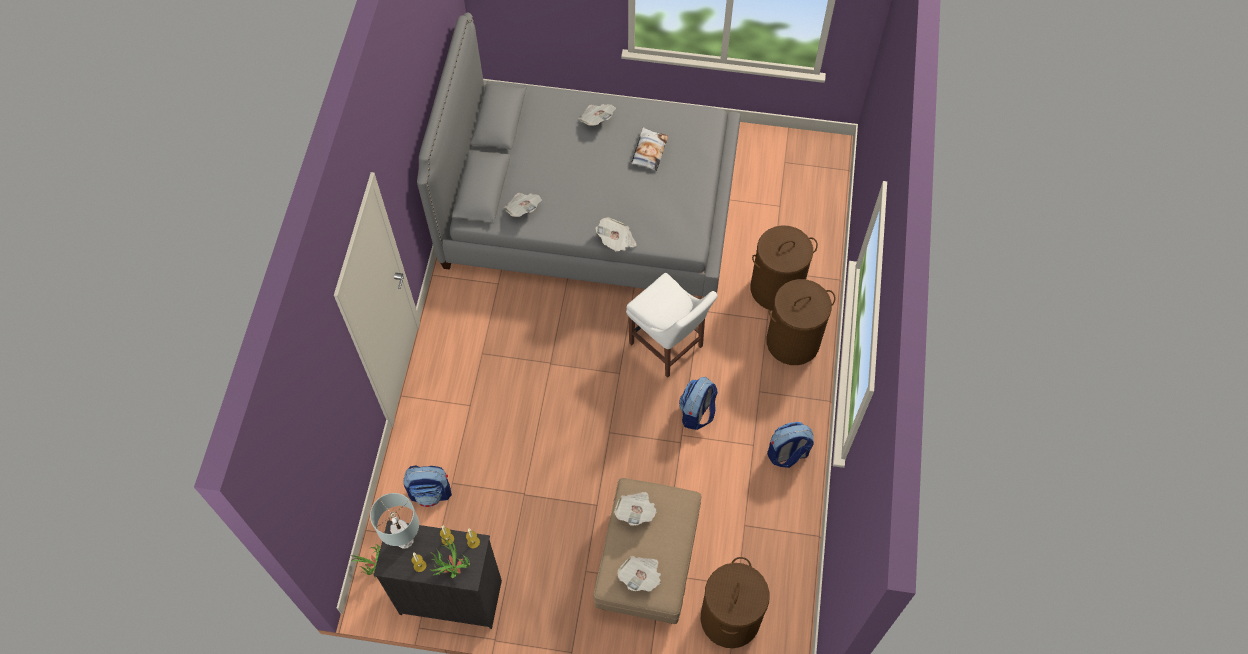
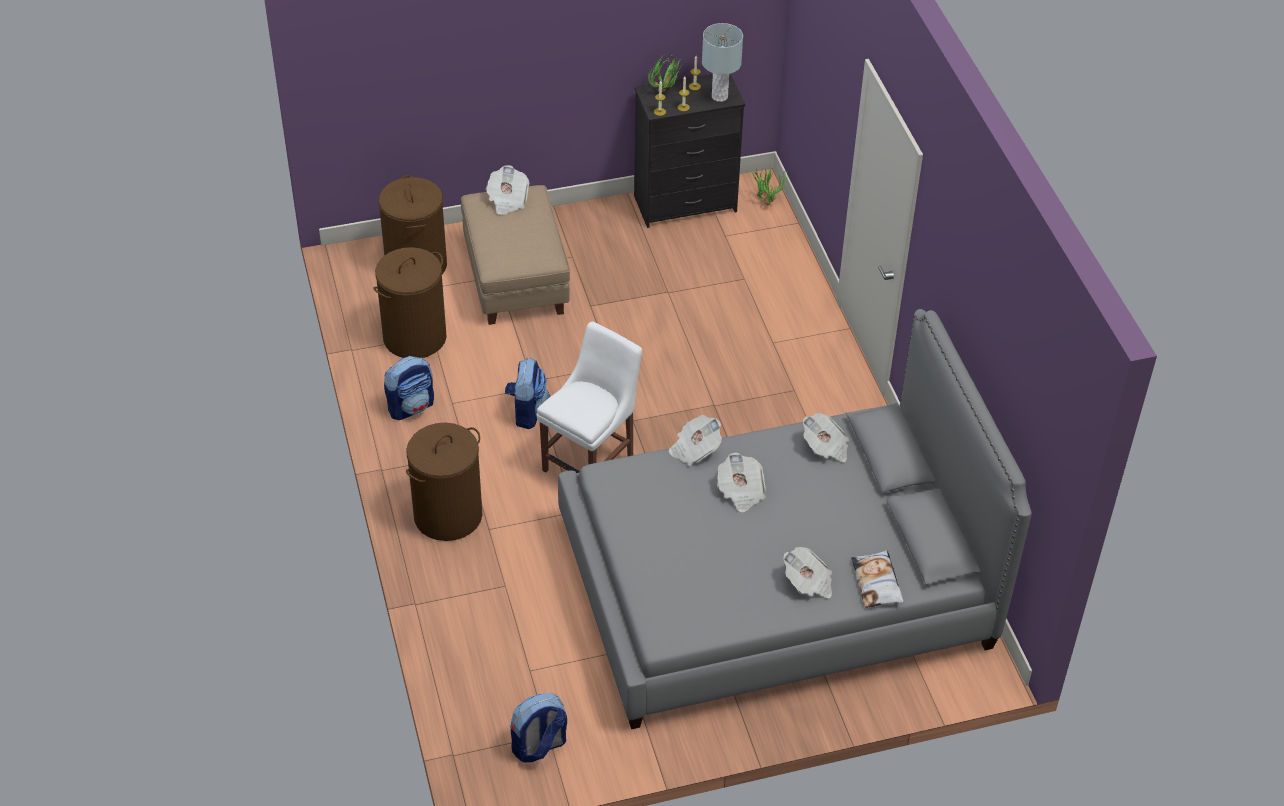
camera: 155 degrees right, 15 degrees down
(431, 492) = (759, 266): backpack -> backpack (539, 746)
(636, 511) = (537, 242): newspaper -> newspaper (740, 492)
(649, 151) = (717, 565): pillow -> pillow (877, 583)
(668, 347) = (591, 462): white chair -> white chair turned 105 degrees clockwise
(776, 289) = (492, 566): brown laundry basket -> brown laundry basket (414, 337)

